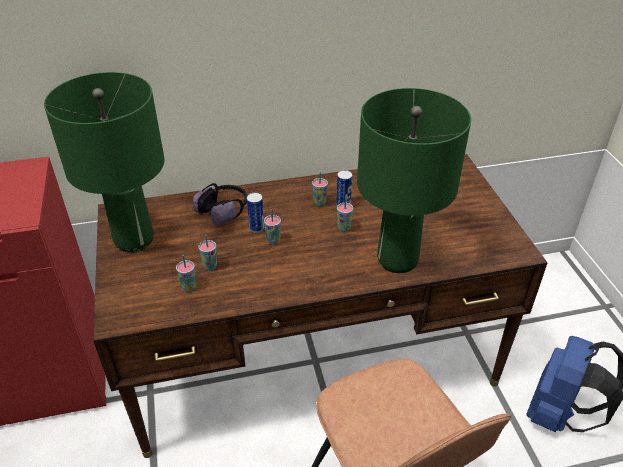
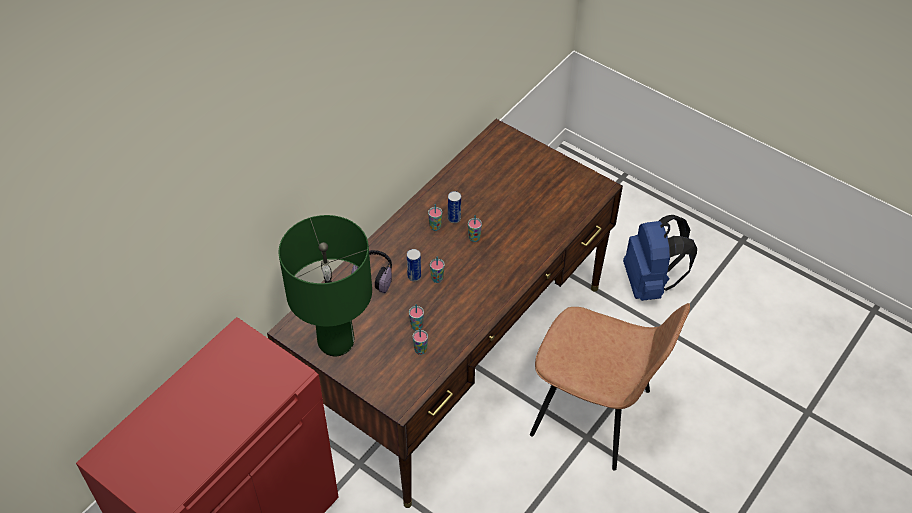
camera: 40 degrees left, 10 degrees up
(398, 259) = (533, 241): green table lamp -> none

